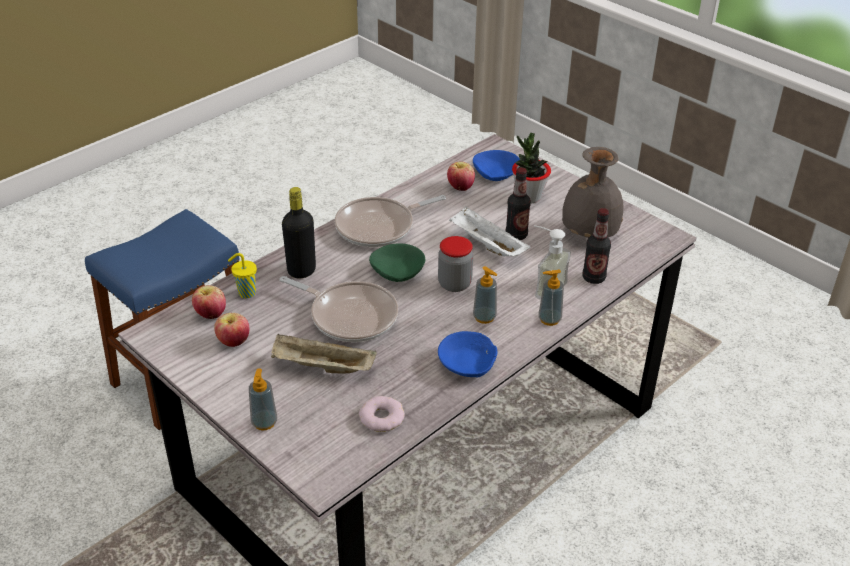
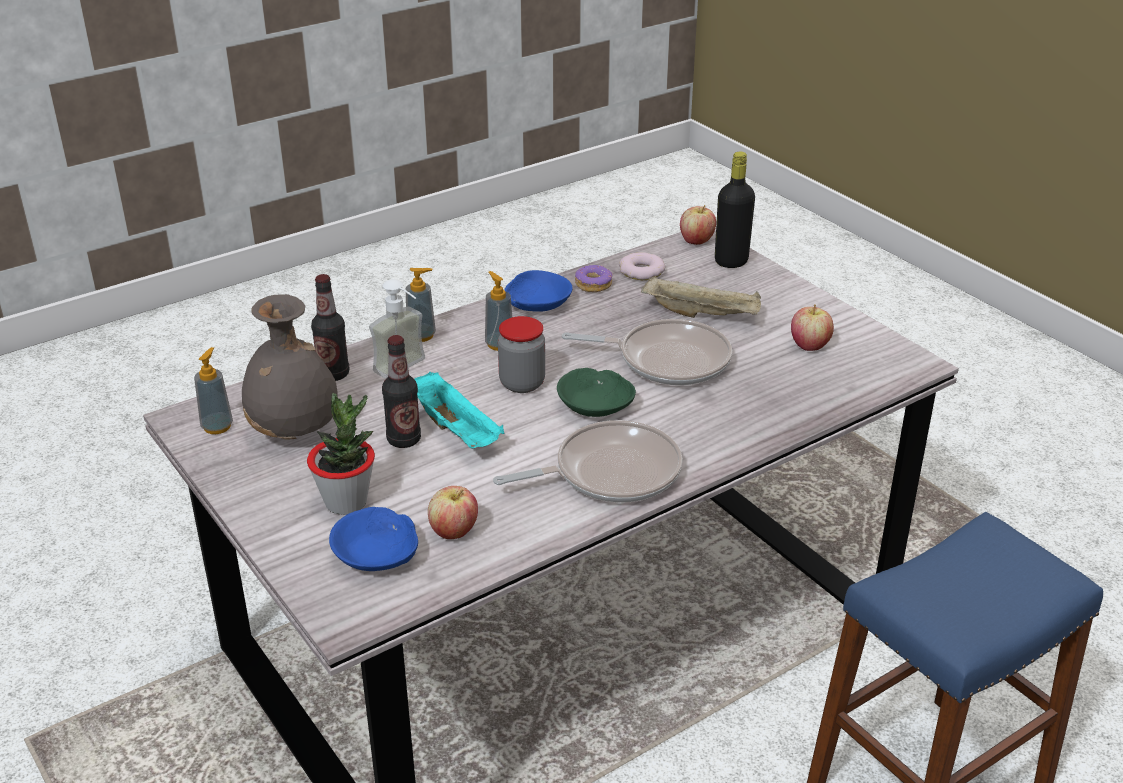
camera: 170 degrees left, 5 degrees down
(211, 314) = (846, 376): apple -> apple (696, 241)
(245, 293) = (806, 397): yellow cup -> none
(264, 422) = (762, 277): soap dispenser -> soap dispenser (217, 426)
(301, 271) = (731, 419): black bottle -> black bottle (731, 261)
(349, 316) = (667, 360): frying pan -> frying pan turned 150 degrees clockwise
(424, 394) = (593, 285): none -> donut
(486, 245) = (455, 430): white tray -> turquoise tray

